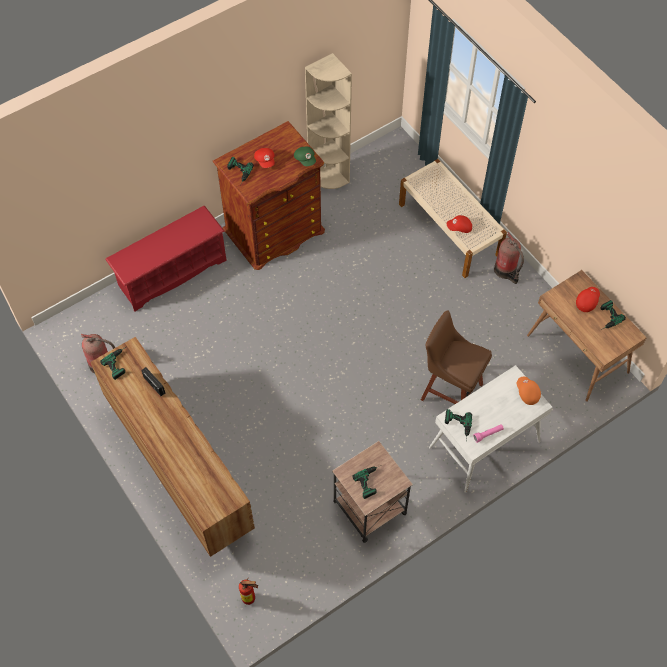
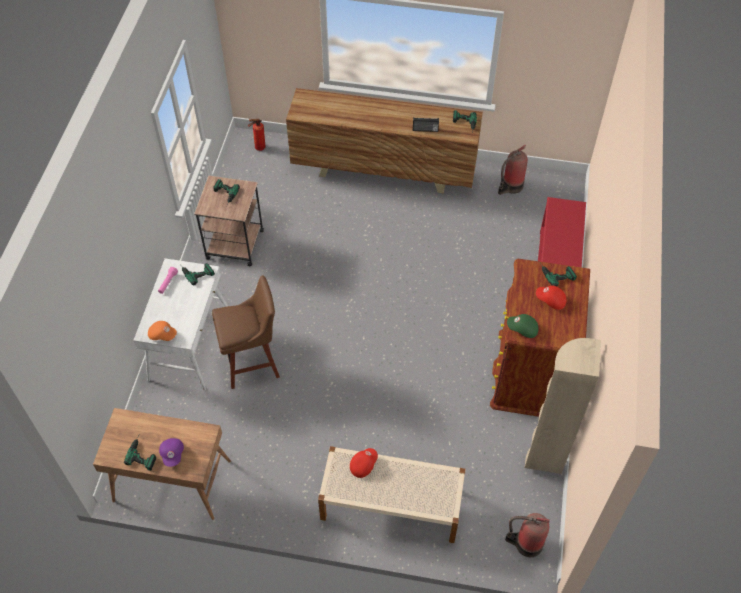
camera: 135 degrees right, 5 degrees down
(506, 271) = (302, 508): fire extinguisher -> fire extinguisher (526, 543)
(587, 301) = (173, 454): red cap -> purple cap

